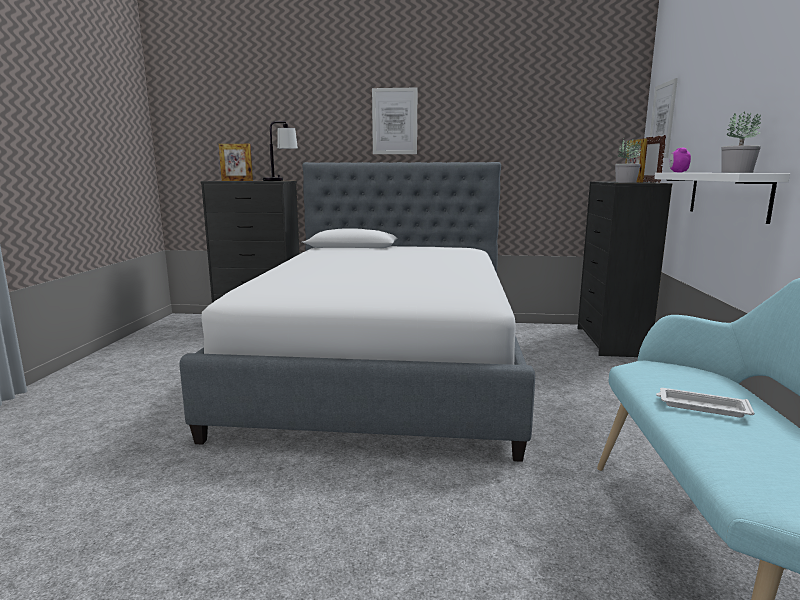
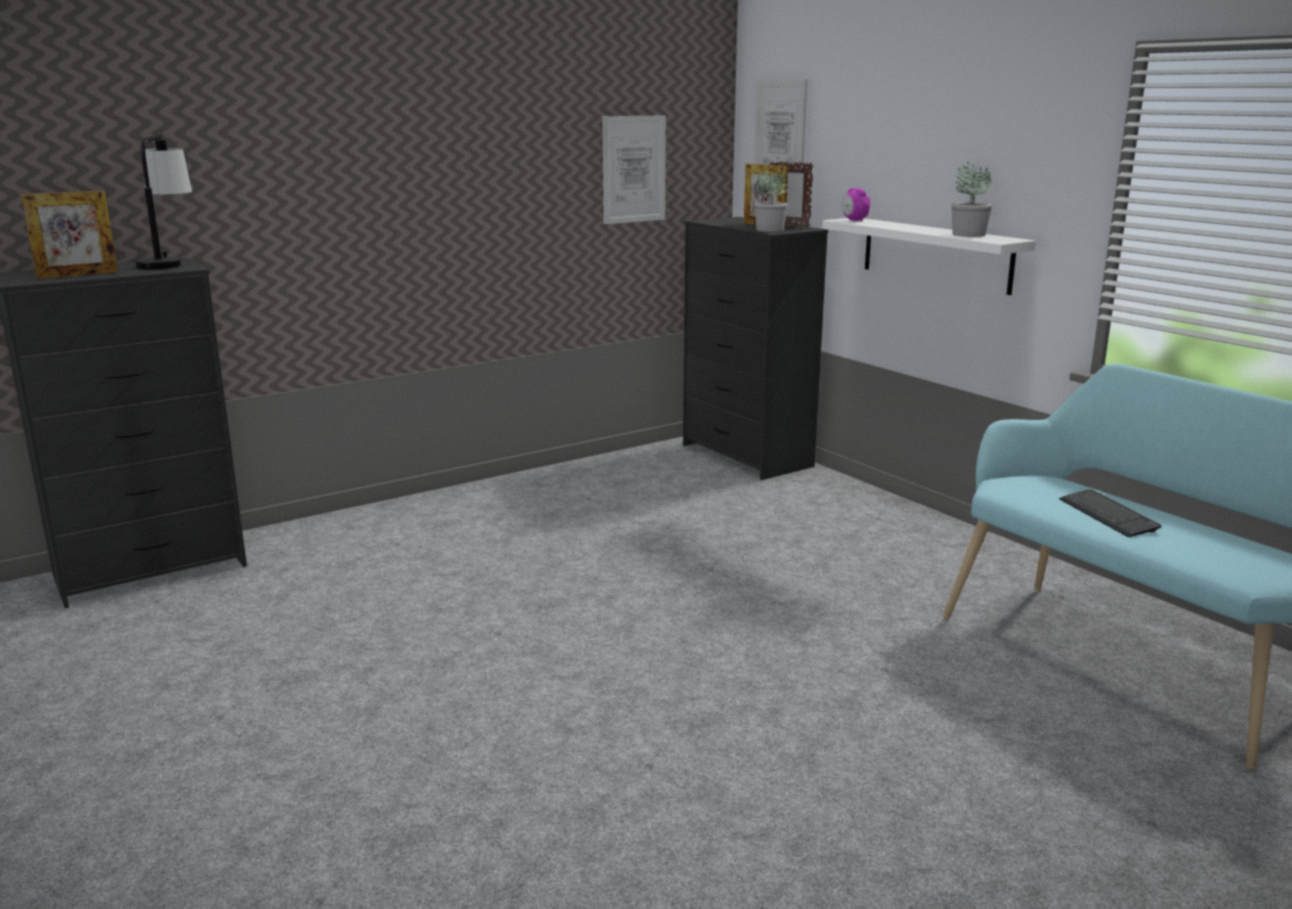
camera: 40 degrees left, 5 degrees up
(384, 367) = (531, 581): bed -> none
(394, 121) = (375, 129): picture -> picture (634, 169)
(701, 407) = (1108, 515): white tray -> keyboard

